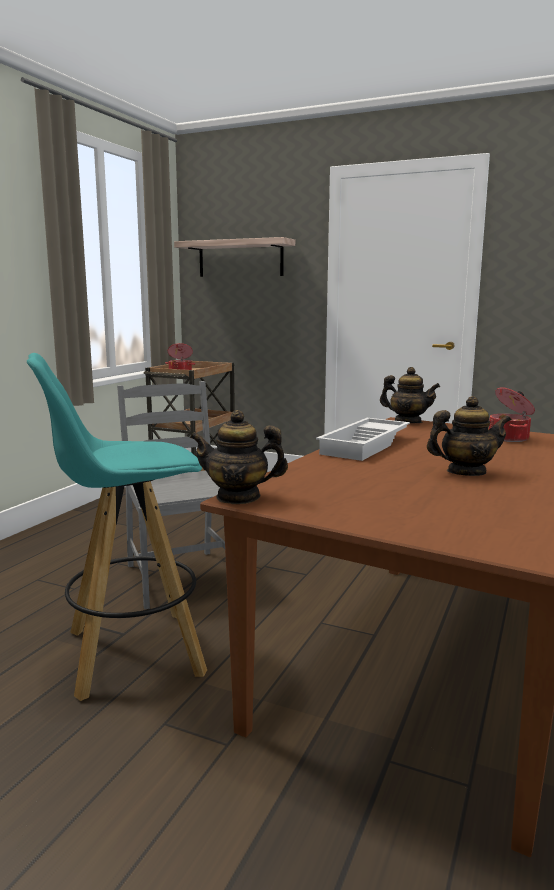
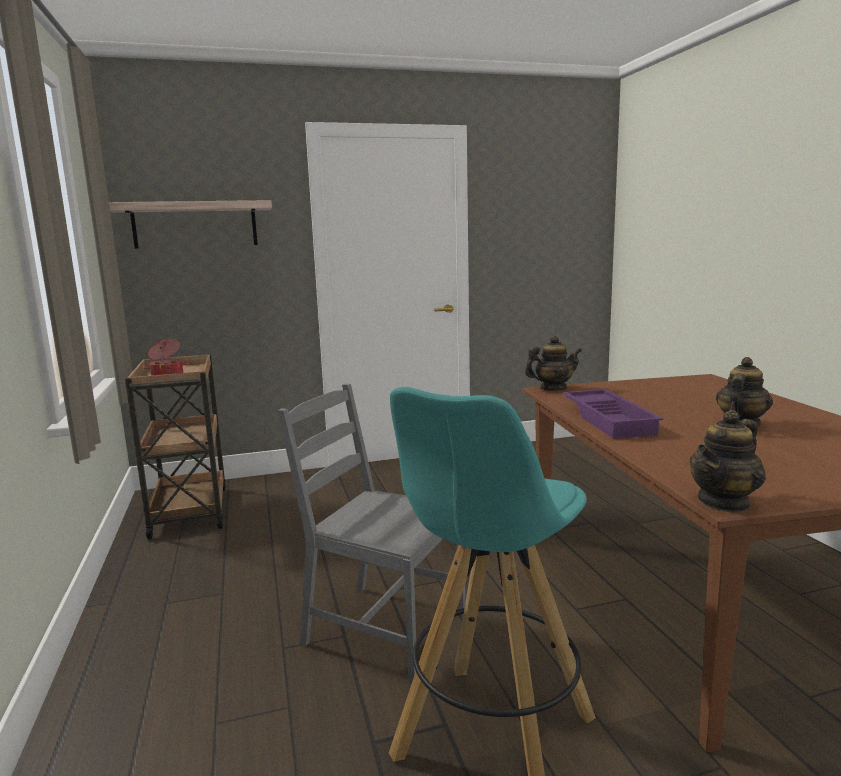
camera: 40 degrees left, 0 degrees up
(366, 446) = (610, 420): white tray -> purple tray
(509, 438) = (657, 387): cooking pot -> none

